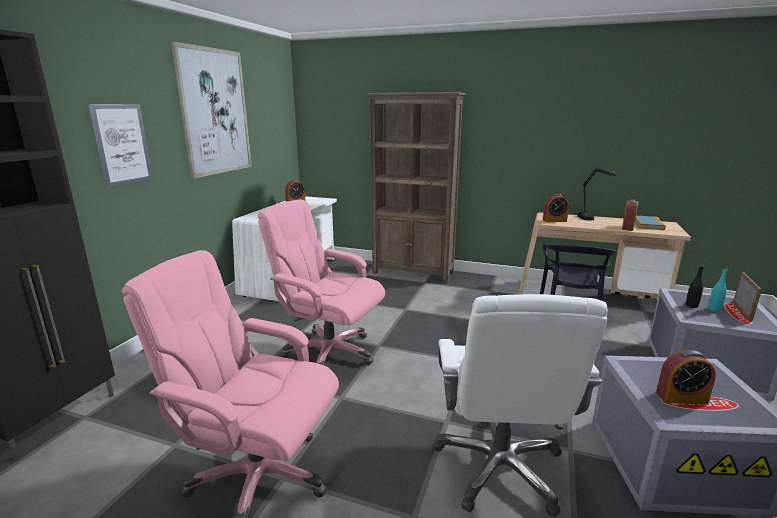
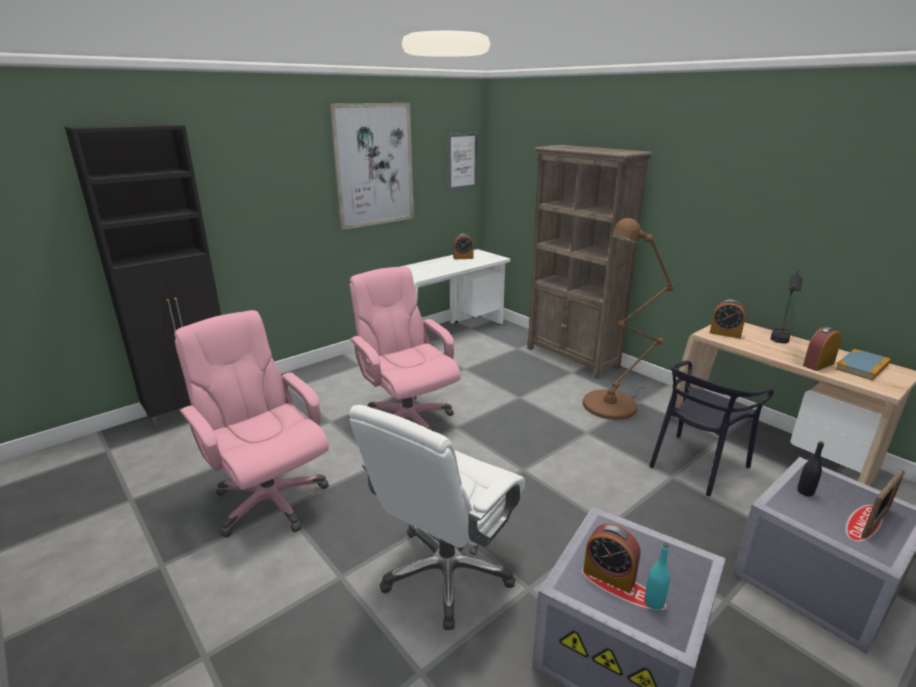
camera: 30 degrees right, 5 degrees up
(122, 144) = (272, 200): picture -> picture (462, 161)
(476, 296) = (615, 403): none -> brown floor lamp
(714, 309) = (833, 506): turquoise bottle -> turquoise bottle (654, 602)

